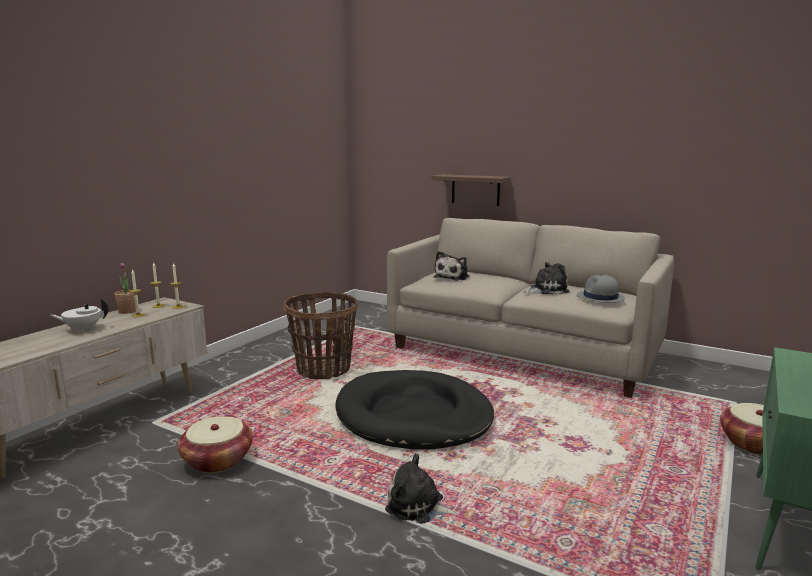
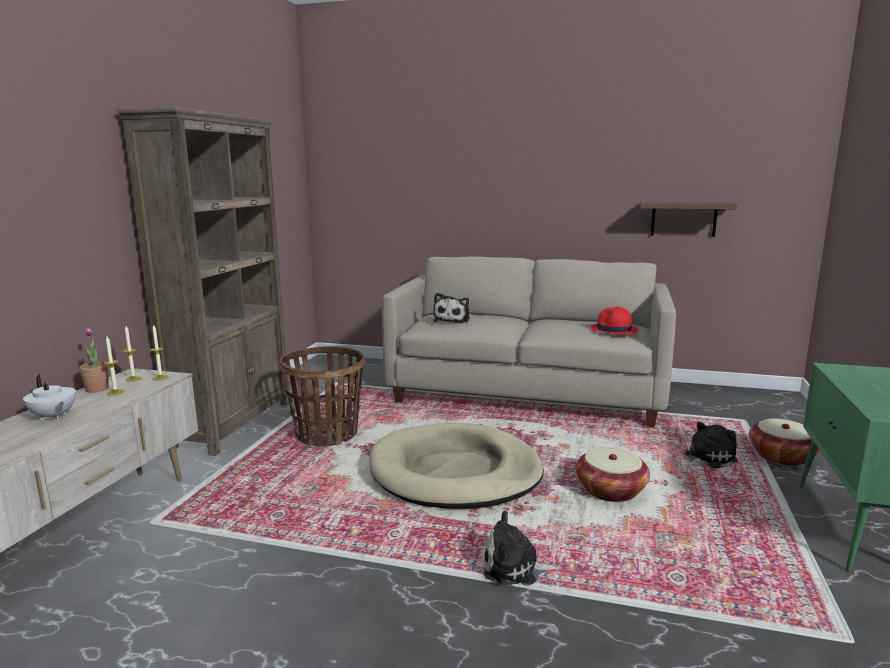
camera: 15 degrees left, 0 degrees up
(83, 329) = (53, 417): white teapot -> white teapot turned 105 degrees counterclockwise
(217, 460) = (260, 555): basket -> basket (610, 490)
(255, 352) = (234, 423): none -> brown bookcase
(413, 415) = (455, 472): black dog bed -> beige dog bed
(475, 190) = (457, 226): shelf -> shelf (683, 219)
(547, 290) = (557, 326): plush toy -> plush toy (707, 458)
(600, 297) = (614, 330): grey hat -> red hat

